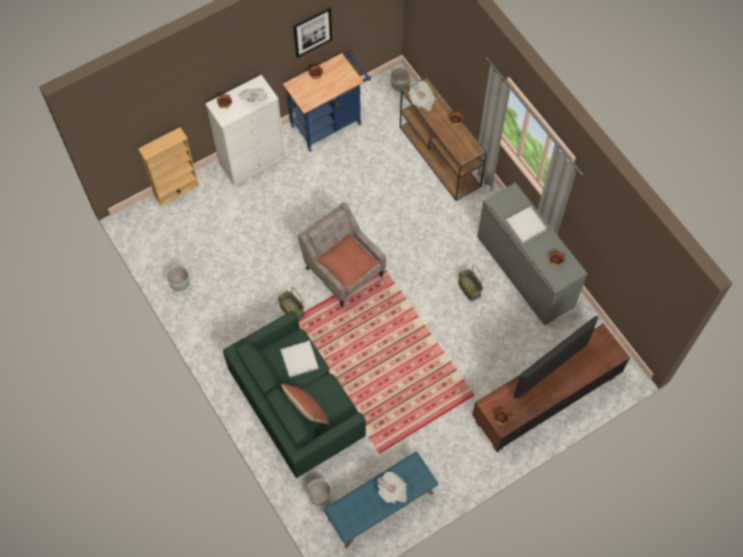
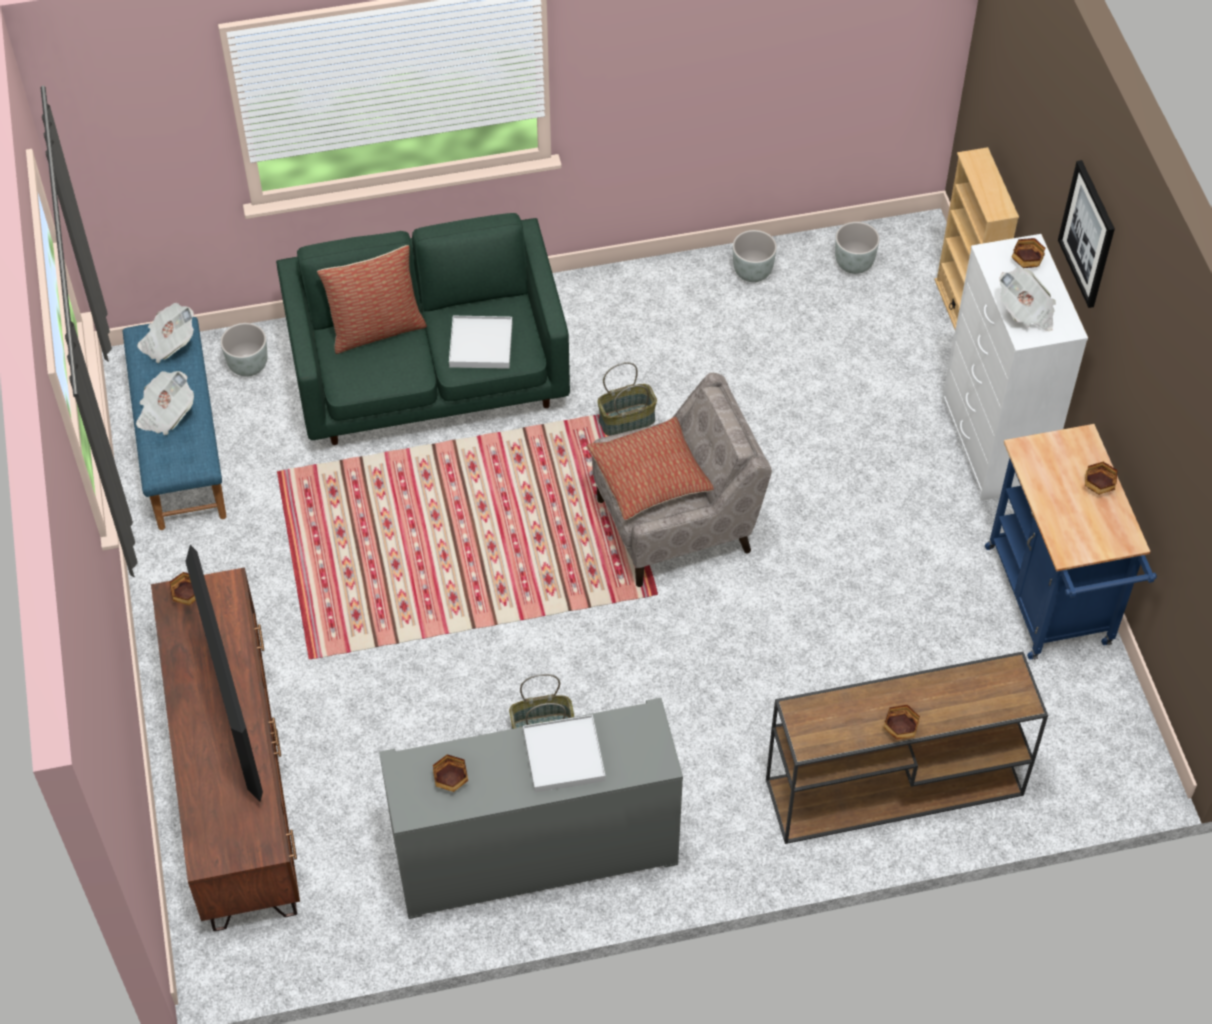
camera: 110 degrees right, 10 degrees down
(312, 31) = (1158, 420): picture -> picture (1088, 234)
(399, 86) = (1116, 770): grey planter -> grey planter (853, 264)
(422, 100) = (982, 683): newspaper -> newspaper (168, 343)

